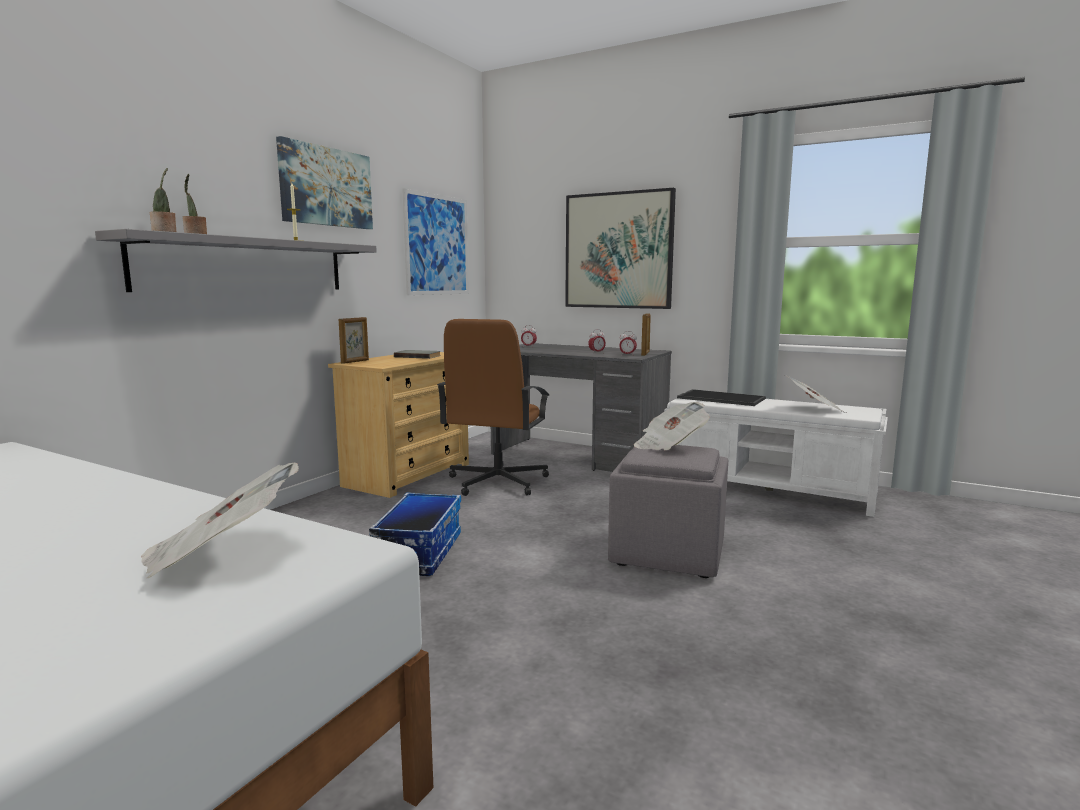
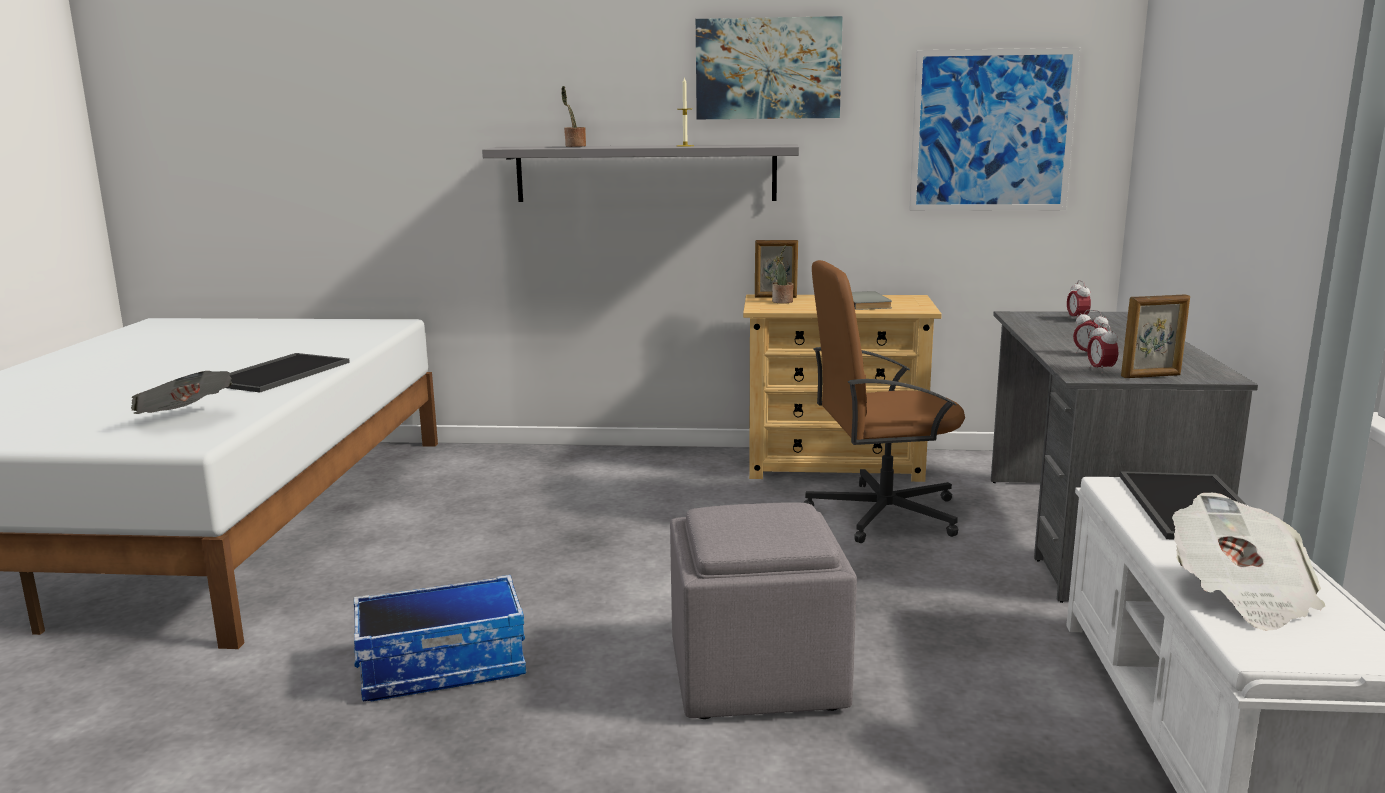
camera: 65 degrees right, 5 degrees up
(94, 504) = (278, 373): none -> tray
(165, 232) = (533, 147): potted plant -> potted plant (782, 302)
(418, 552) = (616, 534): storage box -> storage box (443, 666)
(618, 251) = (1242, 153): picture -> none
(669, 445) = (797, 519): newspaper -> none

